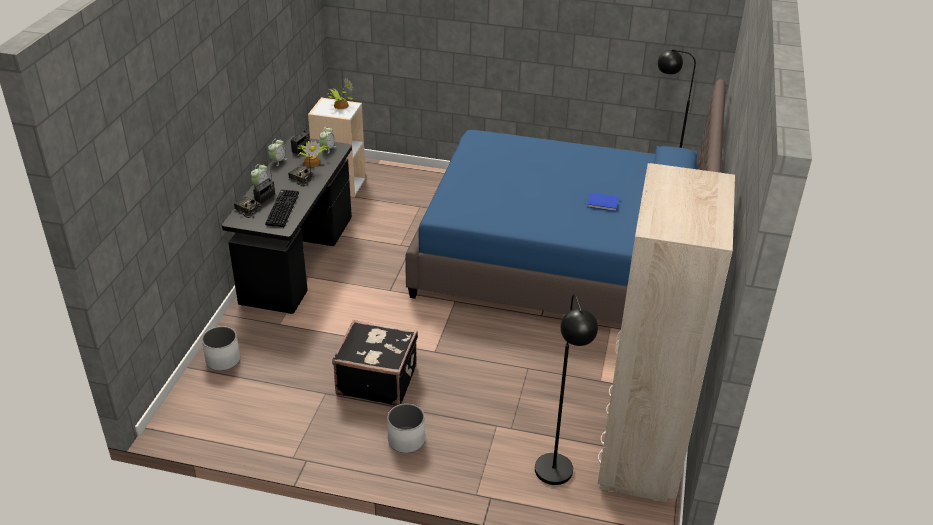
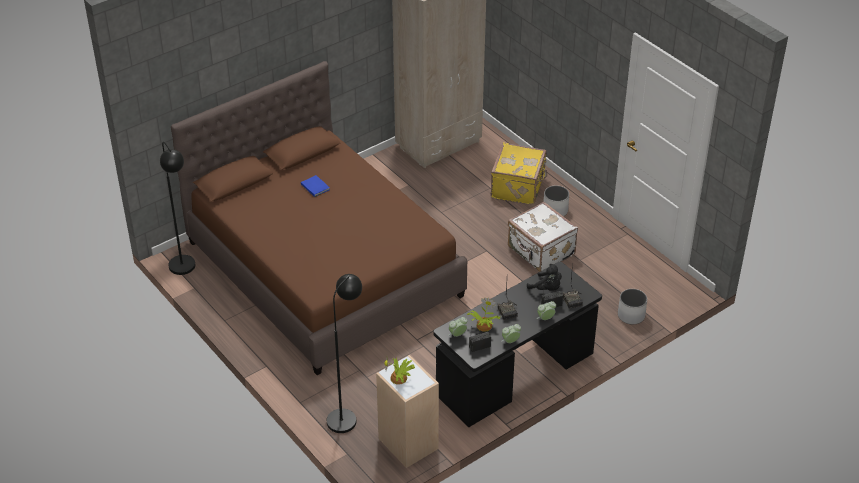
camera: 140 degrees left, 5 degrees up
(281, 208) = (546, 288): keyboard -> black plush toy
(377, 379) = (540, 252): black suitcase -> white suitcase
(479, 448) = (518, 187): none -> yellow suitcase
(556, 480) = (495, 155): black floor lamp -> black floor lamp (346, 416)
(560, 260) = (324, 268): blue bed -> brown bed

